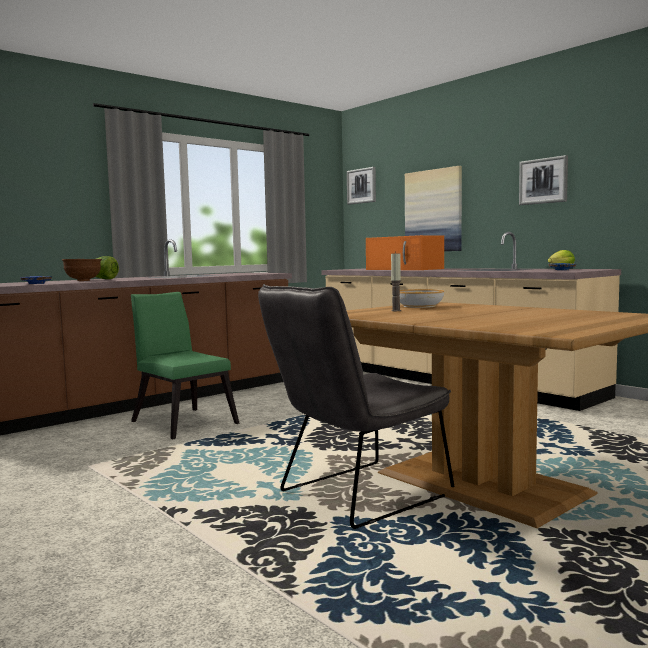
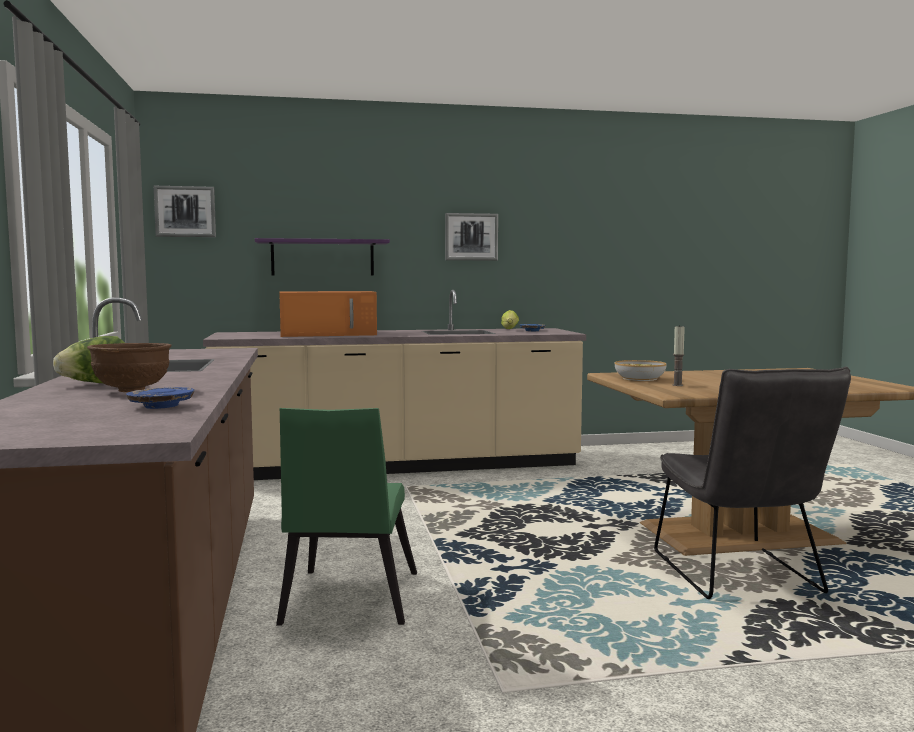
camera: 60 degrees left, 0 degrees up
(182, 421) = (347, 602): green chair -> green chair turned 75 degrees counterclockwise
(433, 211) = (322, 258): picture -> purple shelf

